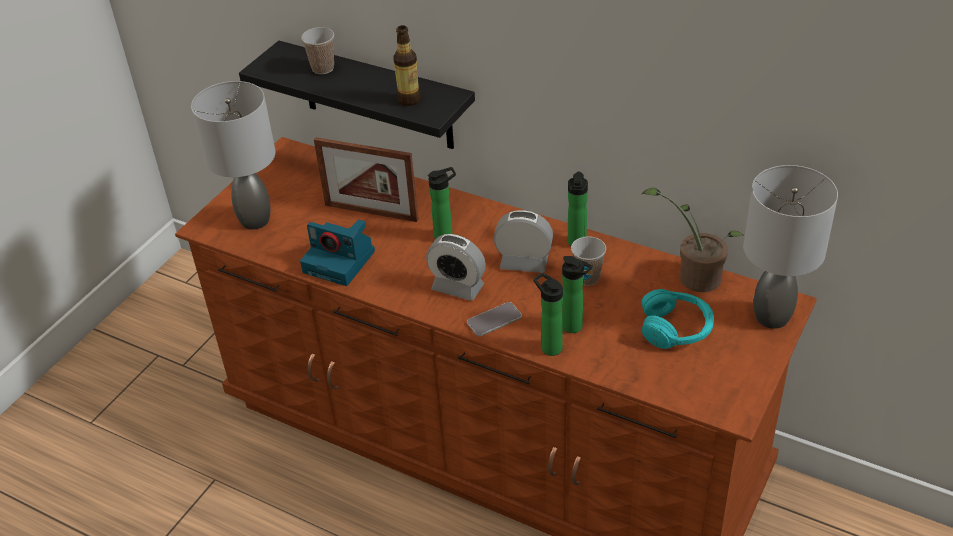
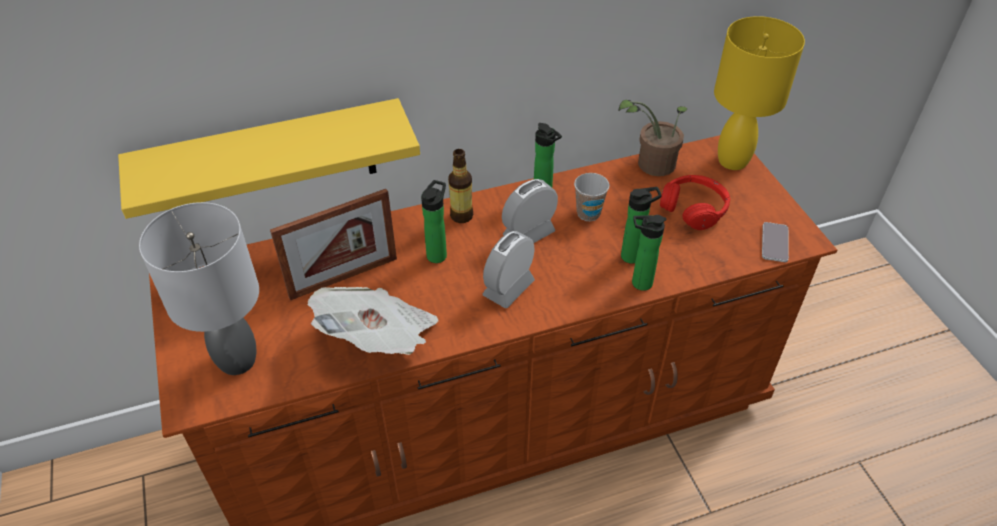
camera: 50 degrees left, 5 degrees up
(323, 68) = (216, 154): cup -> none
(341, 261) = (379, 338): camera -> newspaper
(376, 96) = (272, 159): black shelf -> yellow shelf
(409, 100) = (352, 136): bottle -> bottle (461, 216)
(457, 287) = (508, 288): alarm clock -> alarm clock turned 150 degrees clockwise
(494, 320) = (572, 293): phone -> phone (774, 243)
(676, 328) = (694, 209): turquoise headphones -> red headphones
(772, 318) = (733, 161): grey table lamp -> yellow table lamp

